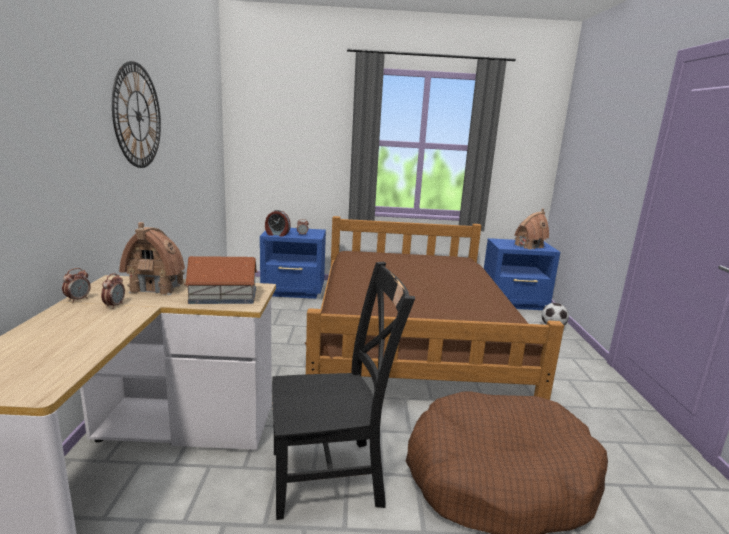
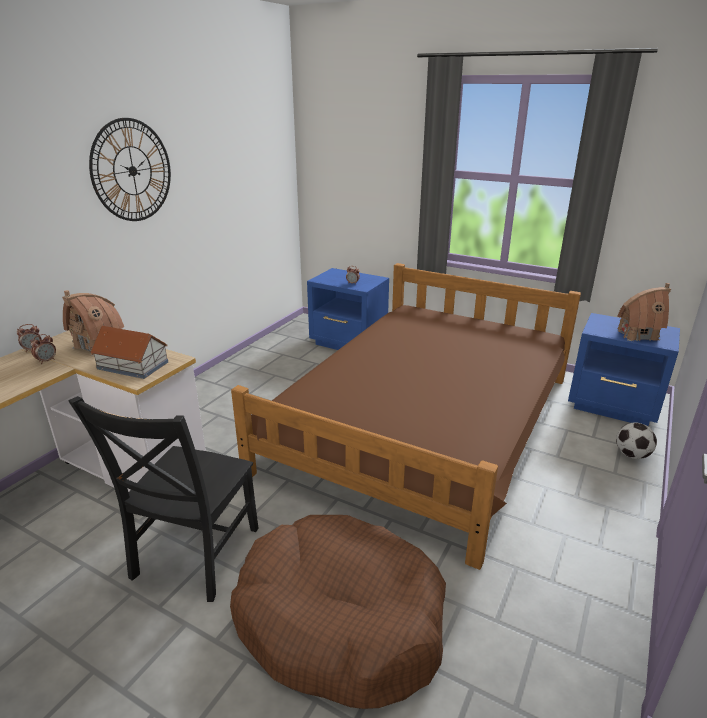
camera: 30 degrees right, 10 degrees up
(277, 234) = (326, 280): alarm clock -> none
(331, 477) = (193, 556): black chair -> black chair turned 90 degrees clockwise

